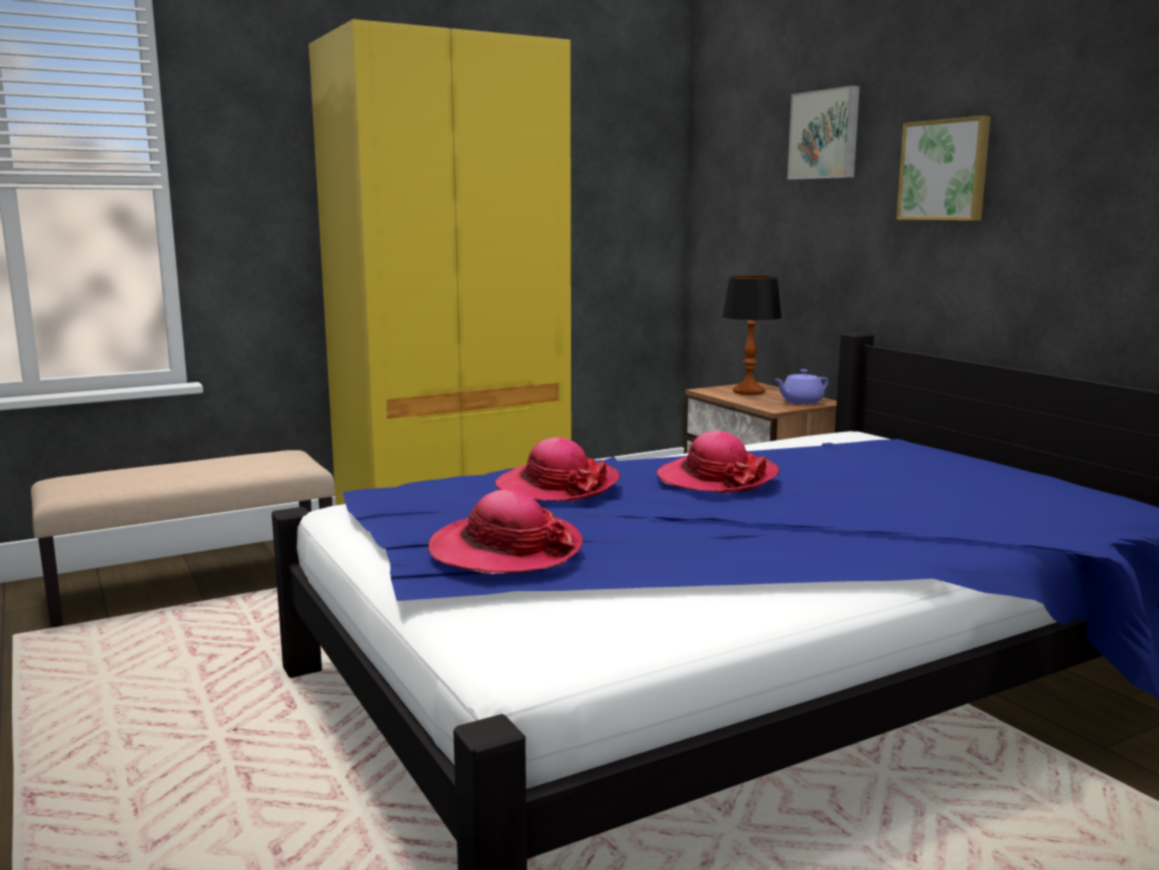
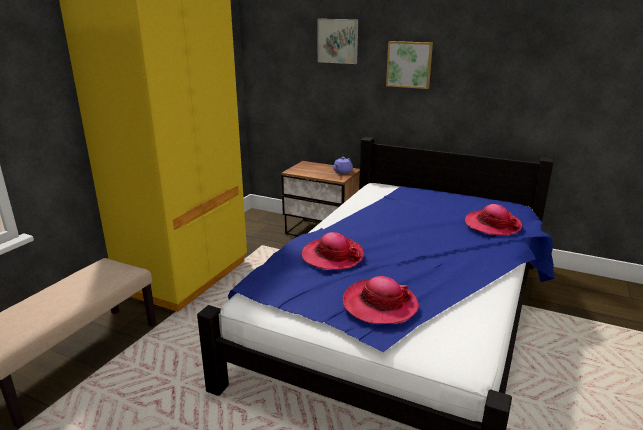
camera: 35 degrees left, 10 degrees up
(716, 478) = (383, 231): hat -> hat (492, 225)
(749, 392) = (311, 169): table lamp -> none

